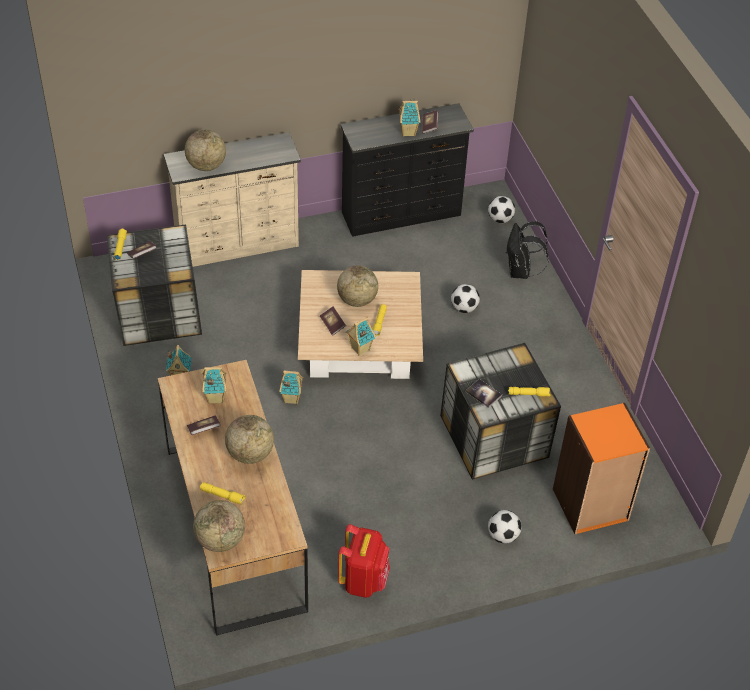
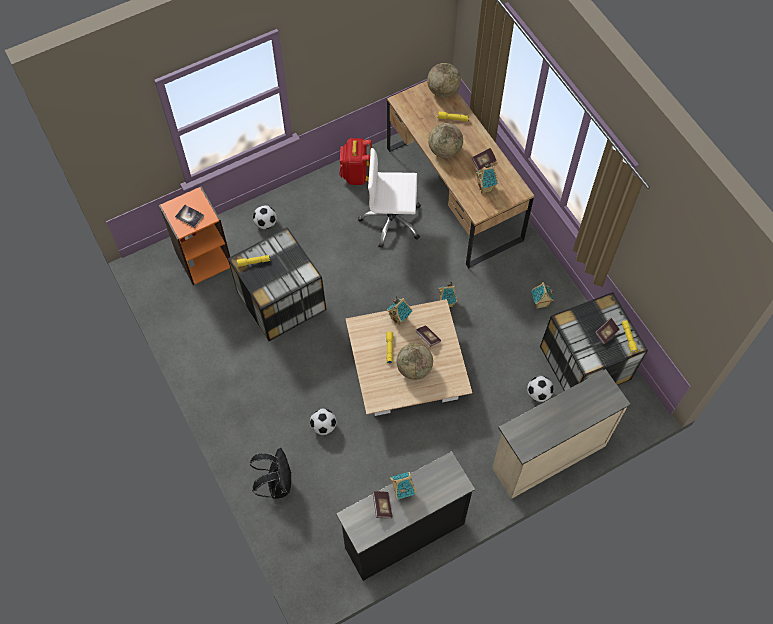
camera: 170 degrees right, 15 degrees up
(206, 166) = (583, 396): globe -> none
(331, 506) = (391, 221): none -> white office chair
(483, 394) = (288, 255): book -> book (189, 216)
(500, 219) = (304, 551): football -> football (538, 393)

